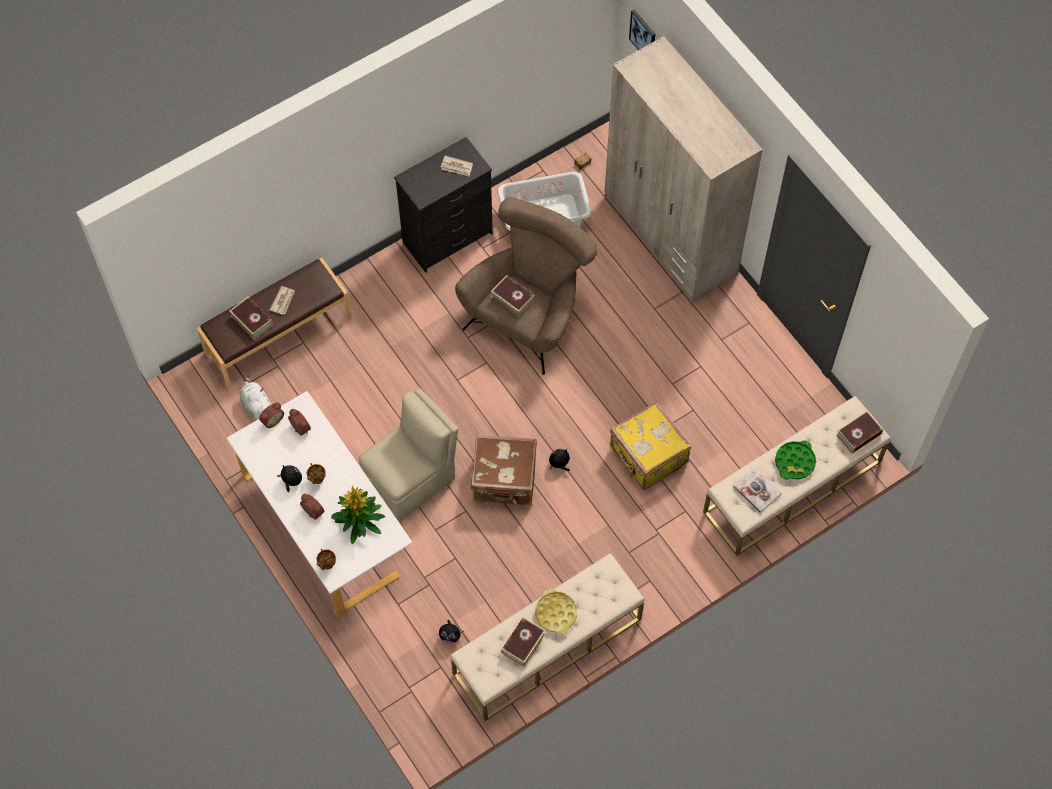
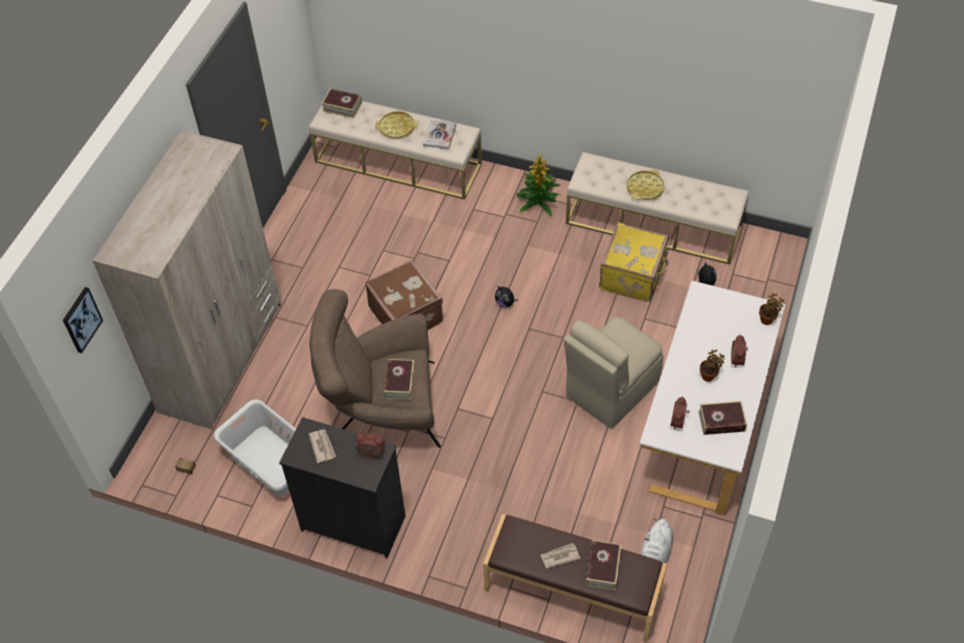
camera: 125 degrees left, 10 degrees down
(272, 420) = (691, 448): alarm clock -> alarm clock (371, 454)
(291, 481) = (728, 393): plush toy -> none
(359, 521) = (711, 323): potted plant -> potted plant (538, 201)
(411, 479) = (610, 390): beige chair -> beige chair turned 60 degrees counterclockwise
(505, 481) = (552, 328): brown suitcase -> brown suitcase (407, 314)
(523, 643) = (686, 192): book -> book (721, 421)
(647, 456) = (448, 254): yellow suitcase -> yellow suitcase (633, 275)
(795, 462) = (397, 127): green tray -> yellow tray

